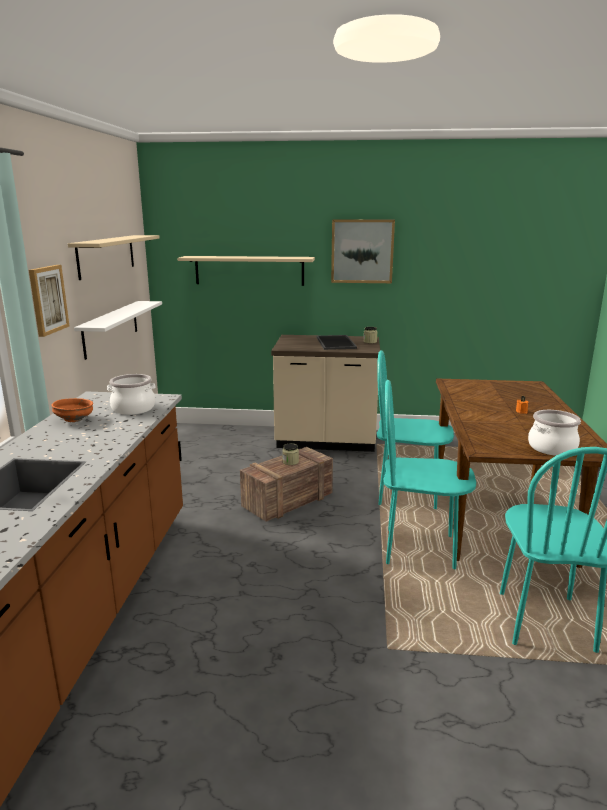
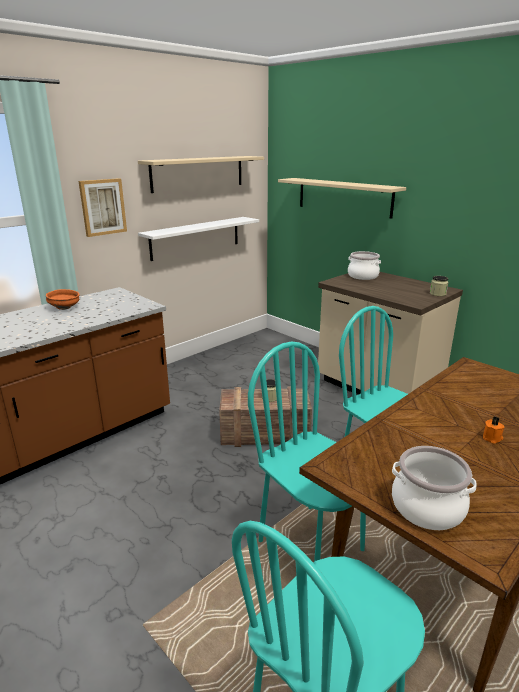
camera: 40 degrees right, 5 degrees up
(133, 409) = (111, 309): cooking pot -> cooking pot (362, 276)
(334, 342) = (396, 287): tray -> none
(362, 251) = (459, 184): picture -> none

